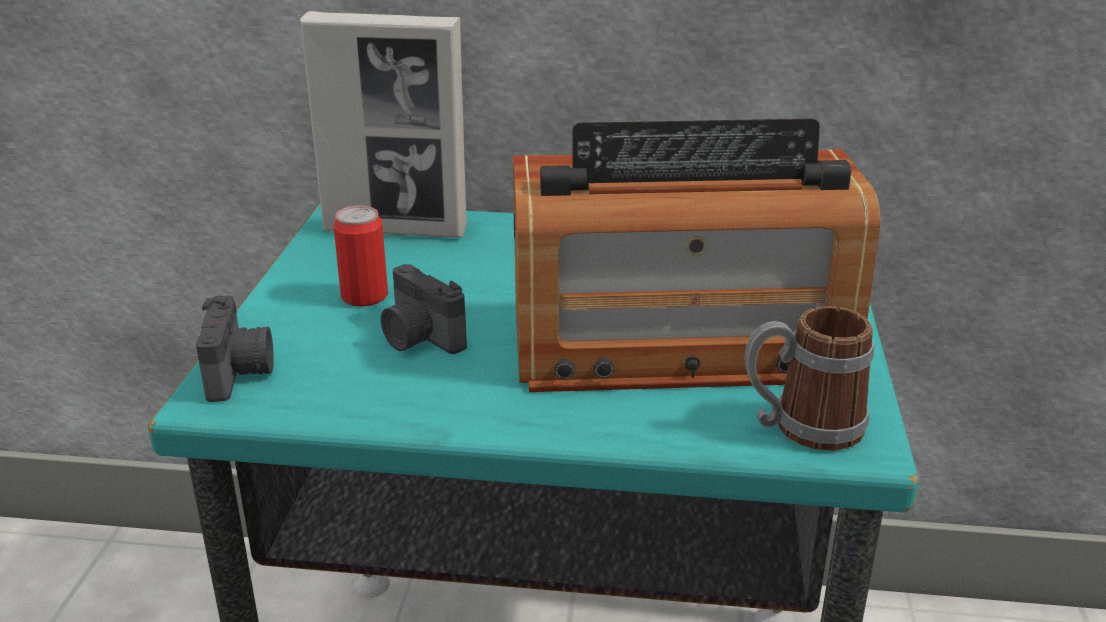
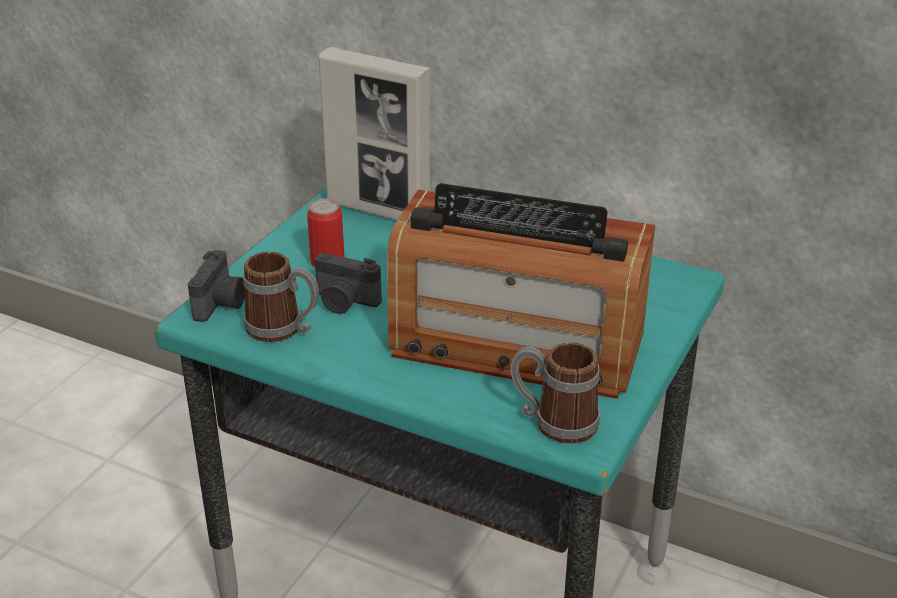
camera: 20 degrees right, 5 degrees up
(353, 387) = (284, 329): none -> mug
(419, 339) = (344, 302): camera -> camera turned 45 degrees counterclockwise

